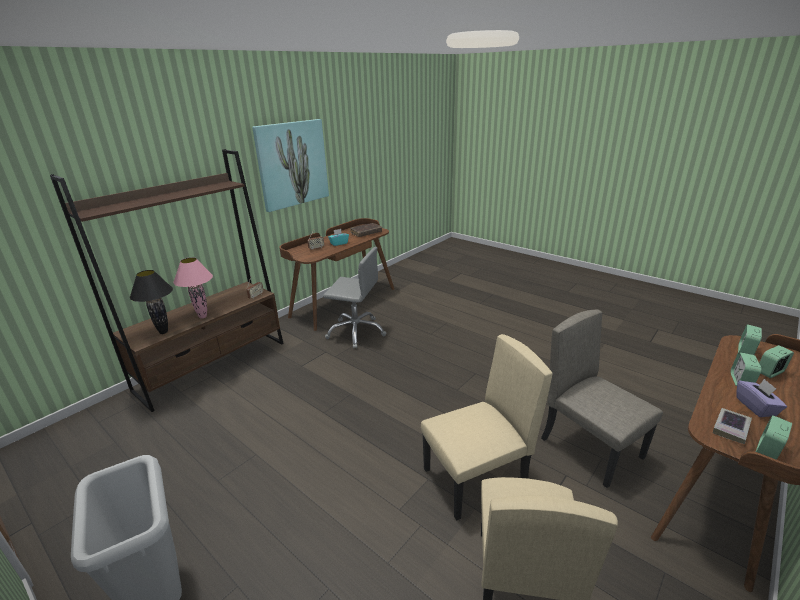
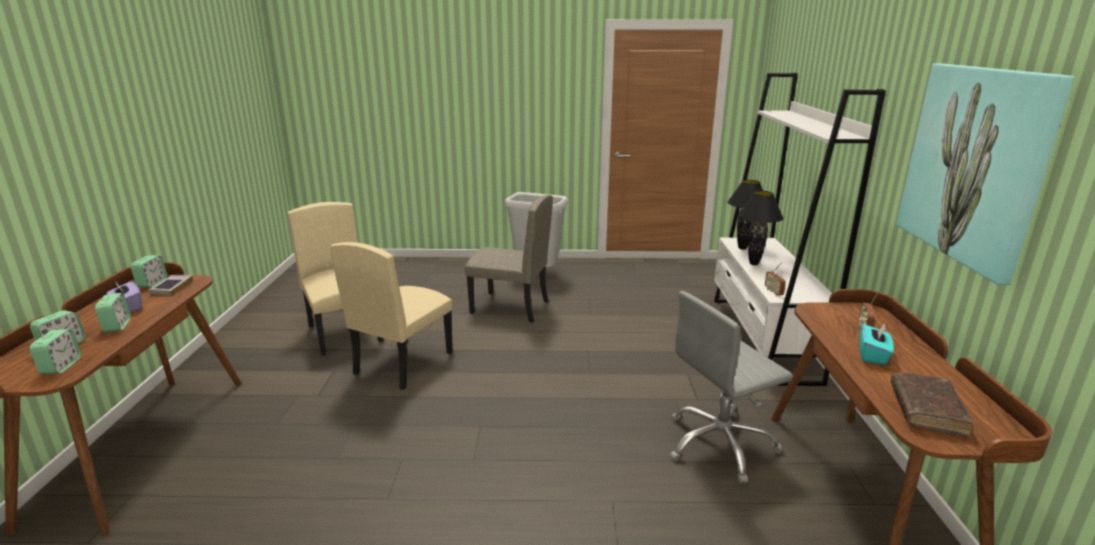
camera: 140 degrees right, 5 degrees down
(202, 317) = (754, 263): pink table lamp -> black table lamp
(213, 365) = (762, 338): brown bookcase -> white bookcase
(591, 448) = (288, 429): beige chair -> beige chair (509, 307)

